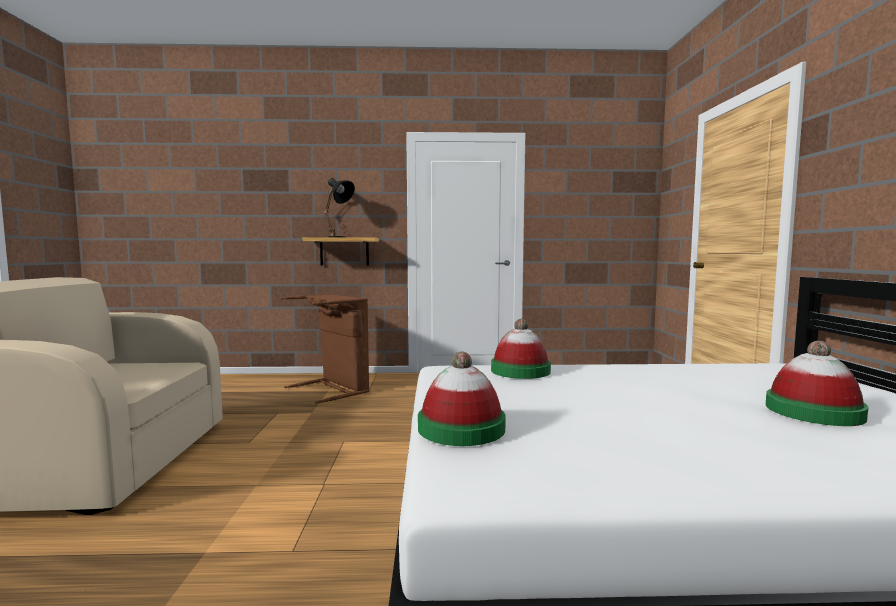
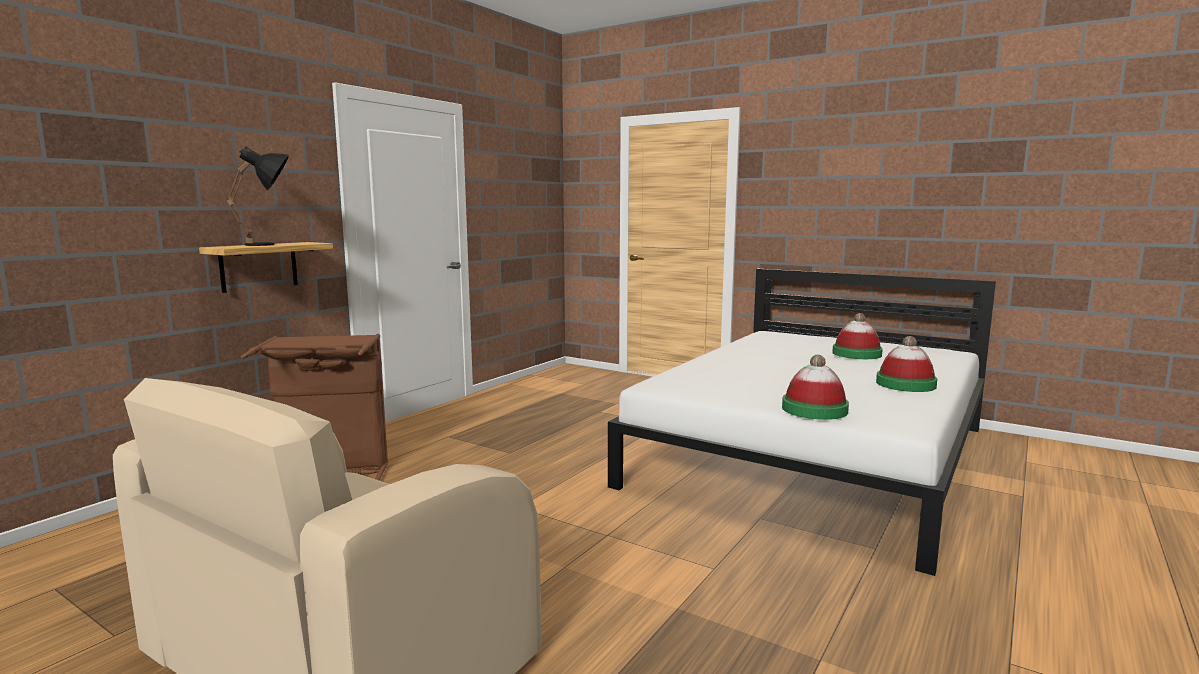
camera: 55 degrees left, 5 degrees up
(520, 370) = (695, 372): hat -> hat (905, 384)

